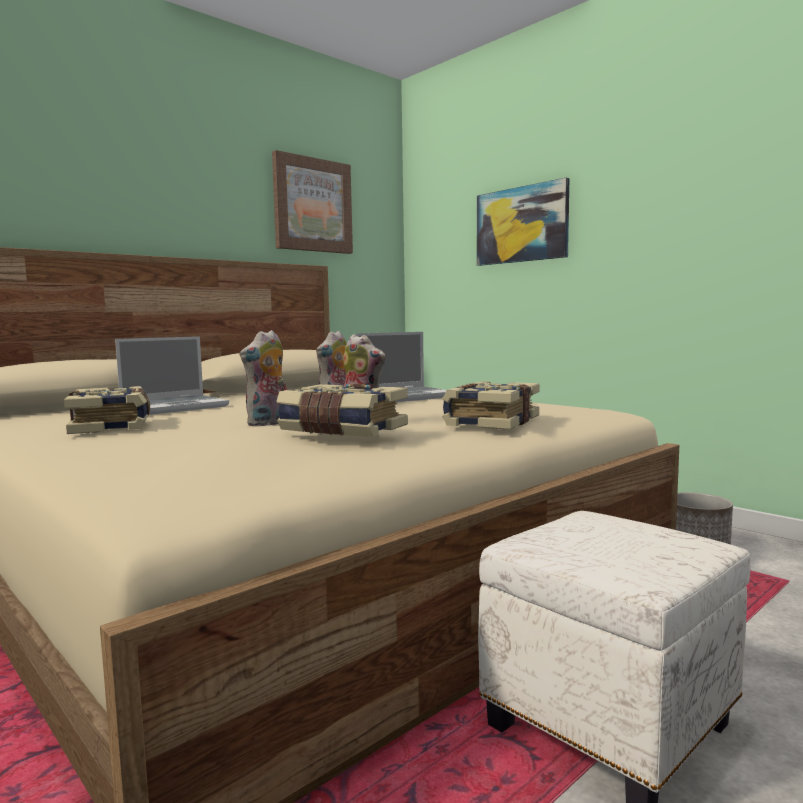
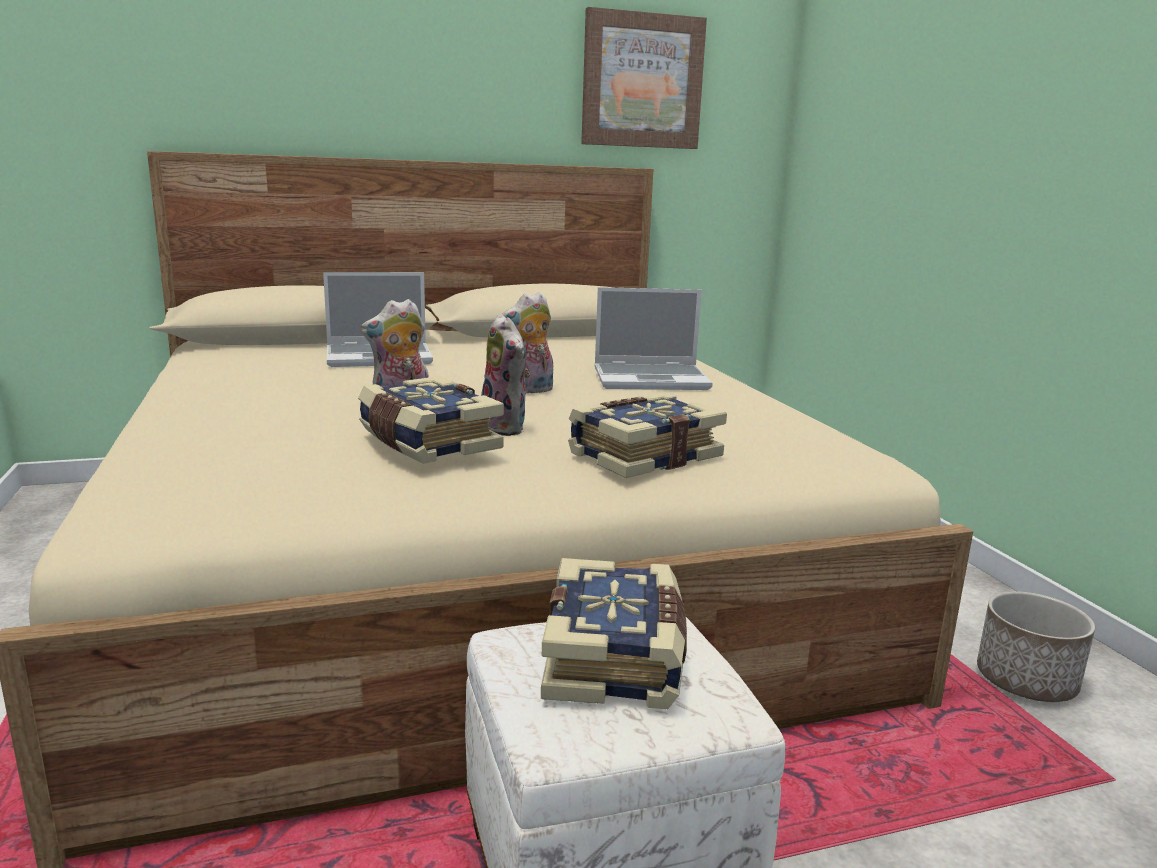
camera: 25 degrees right, 10 degrees up
(112, 426) = (268, 383): book -> book (616, 658)
(521, 225) = (932, 120): picture -> none

